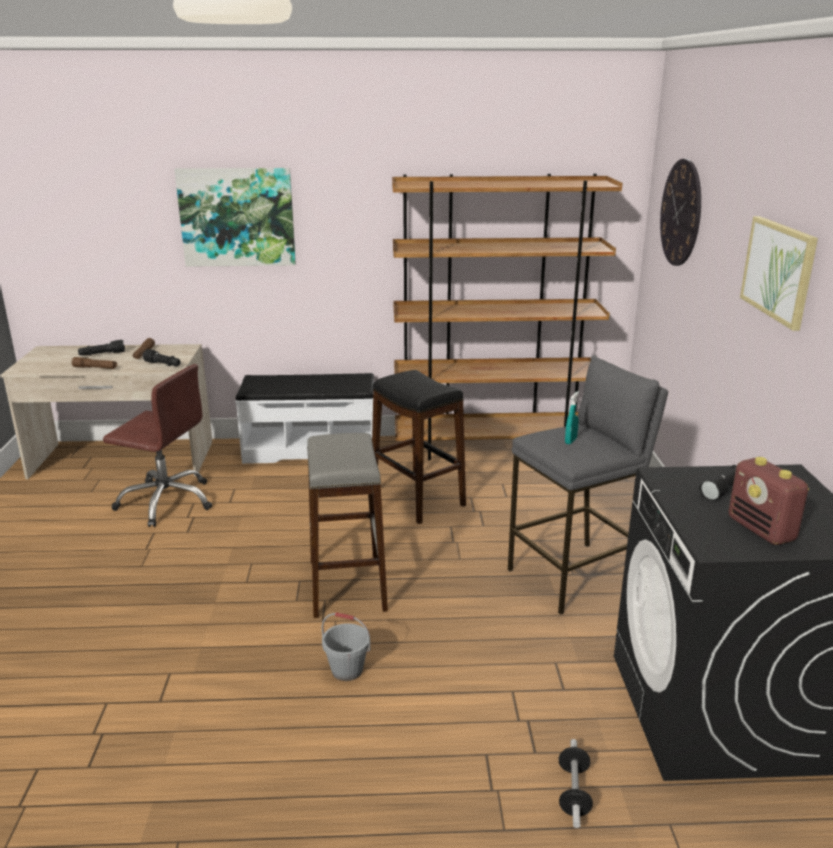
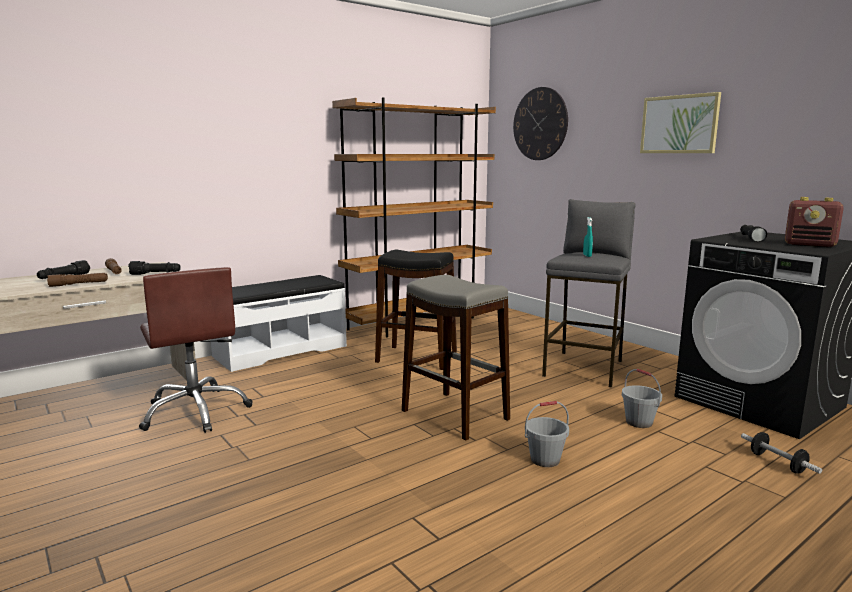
camera: 35 degrees left, 10 degrees down
(166, 501) = (196, 411): brown office chair -> brown office chair turned 75 degrees clockwise
(237, 217) = (197, 133): picture -> none
(510, 671) = (638, 422): none -> grey bucket

